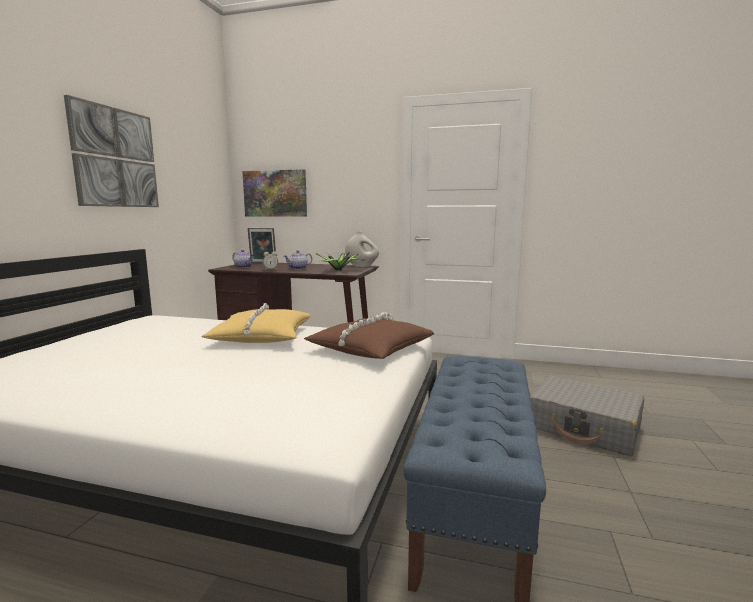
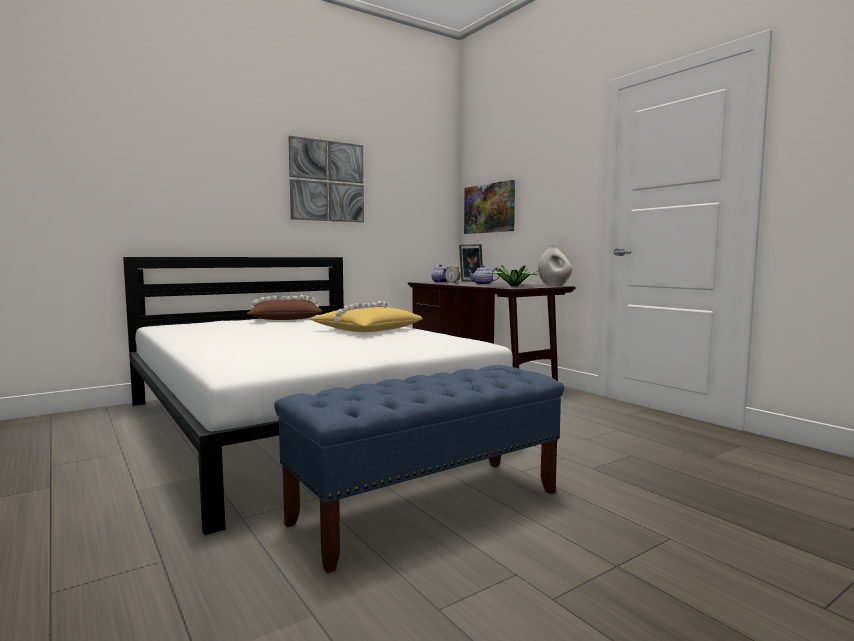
camera: 40 degrees right, 5 degrees down
(370, 348) = (421, 345): brown pillow -> brown pillow (285, 318)
(584, 427) = (691, 507): grey suitcase -> none

